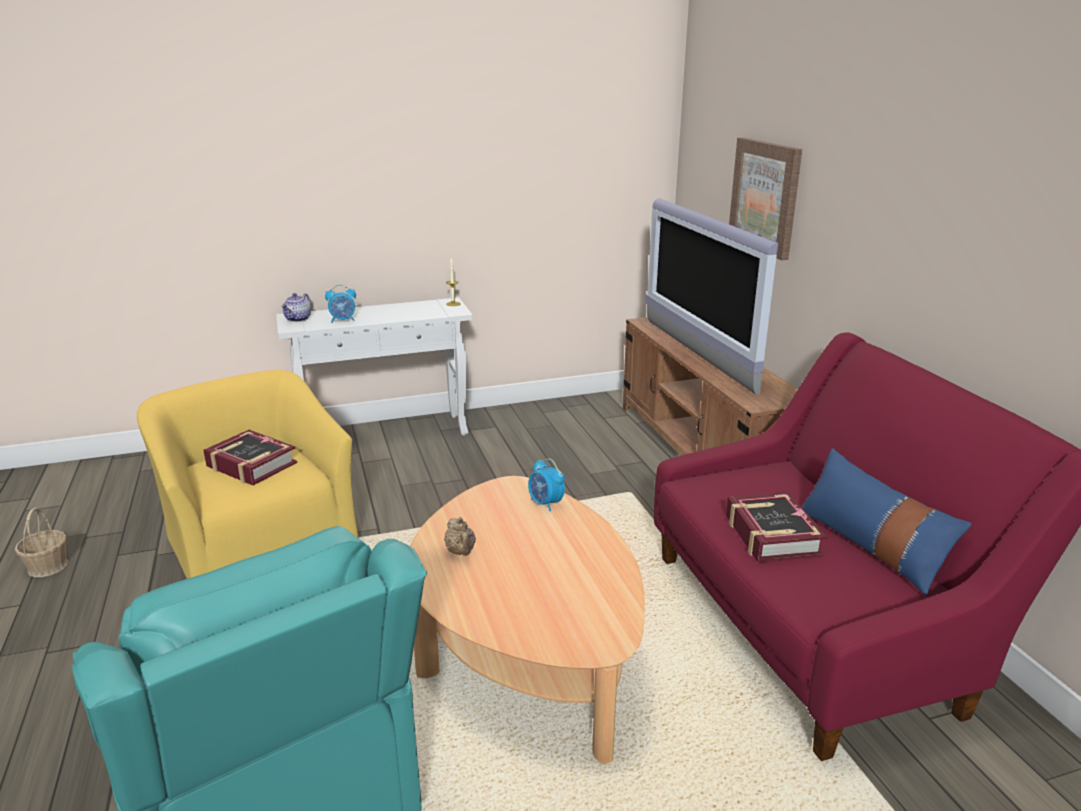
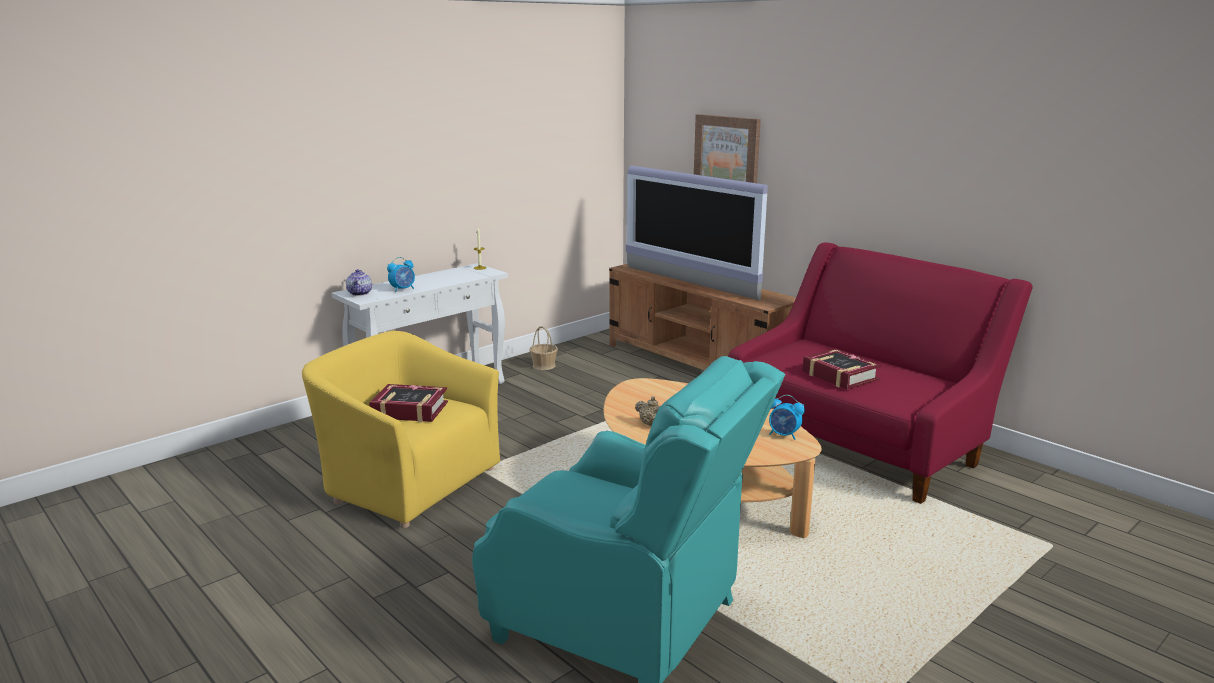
camera: 25 degrees left, 5 degrees down
(48, 566) = (227, 542): basket -> basket (544, 365)
(546, 503) = (675, 389): alarm clock -> alarm clock (784, 435)
(870, 546) = (898, 370): blue pillow -> none

